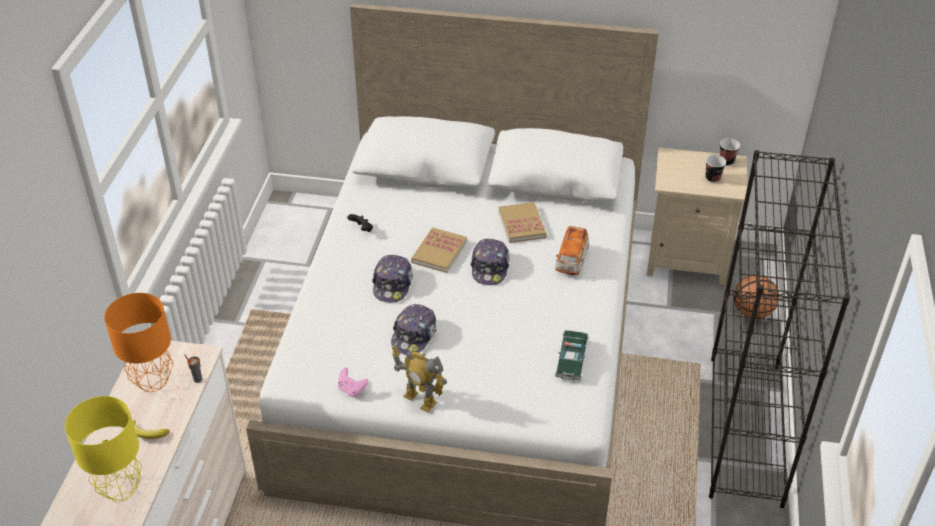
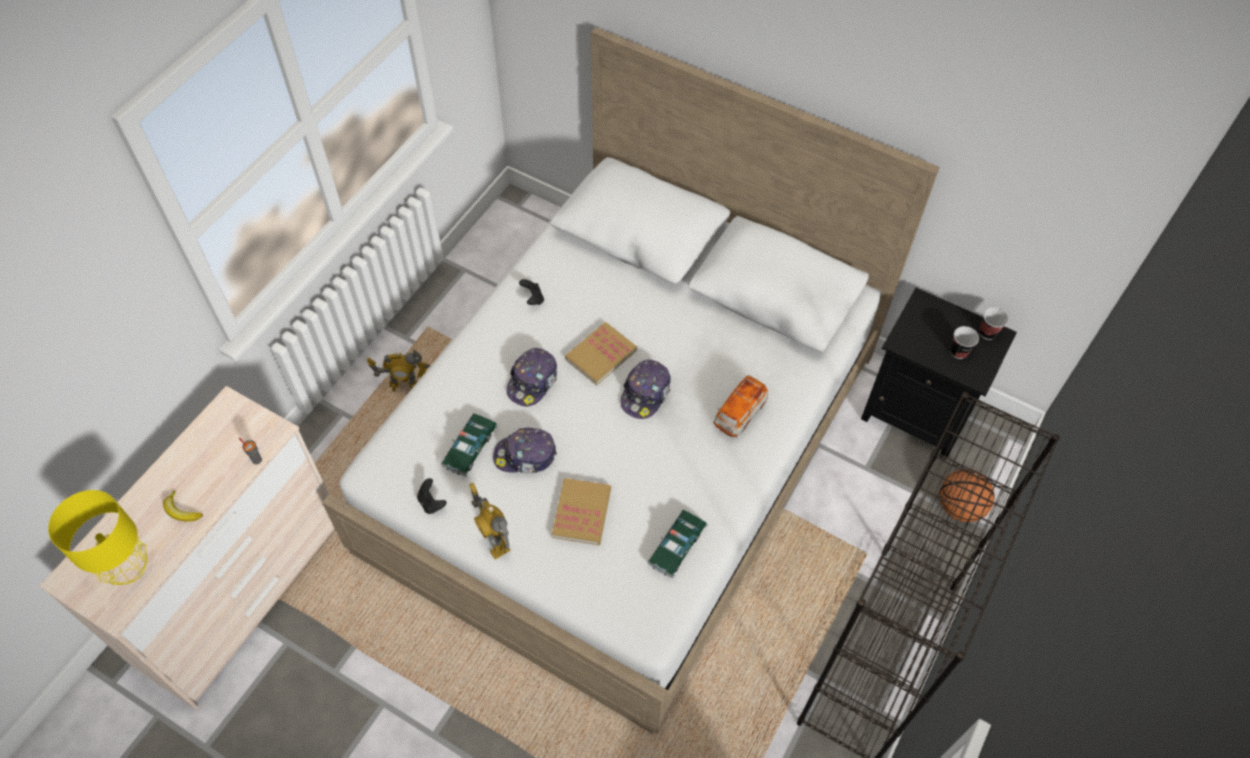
camera: 20 degrees right, 15 degrees up
(153, 380) = (214, 446): orange table lamp -> none
(253, 359) = (405, 388): none -> toy robot
(351, 389) = (431, 502): pink game controller -> black game controller
(364, 343) = (470, 448): none -> toy car
(414, 335) = (525, 456): cap -> cap turned 45 degrees clockwise
(522, 224) = (707, 346): book -> book (581, 513)
(686, 259) = (917, 412): beige nightstand -> black nightstand

